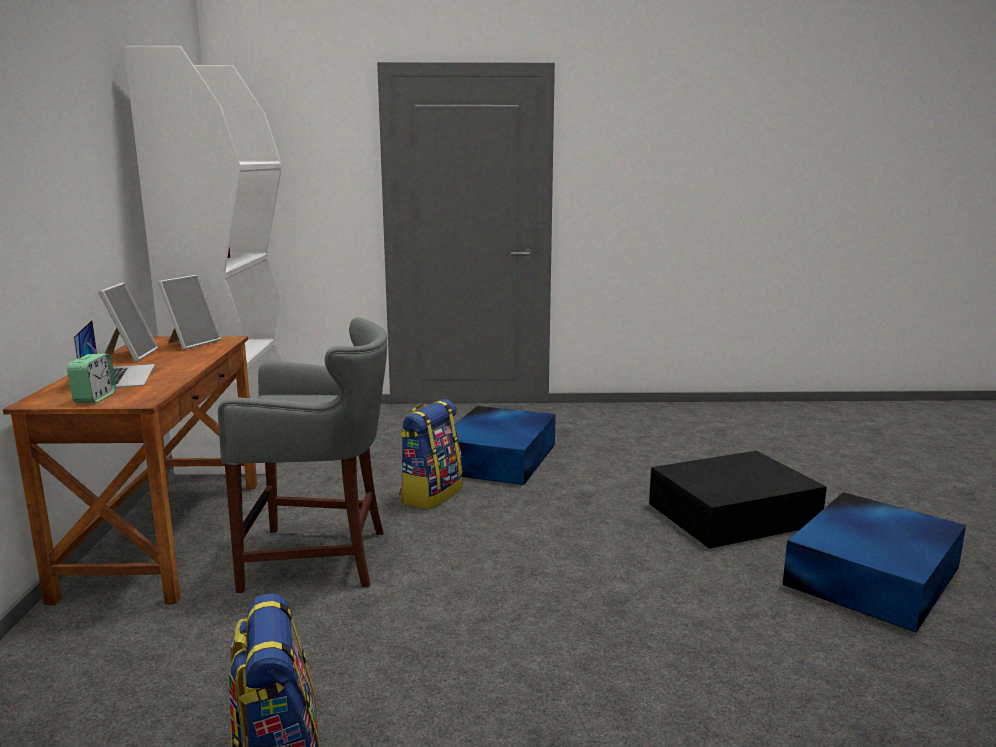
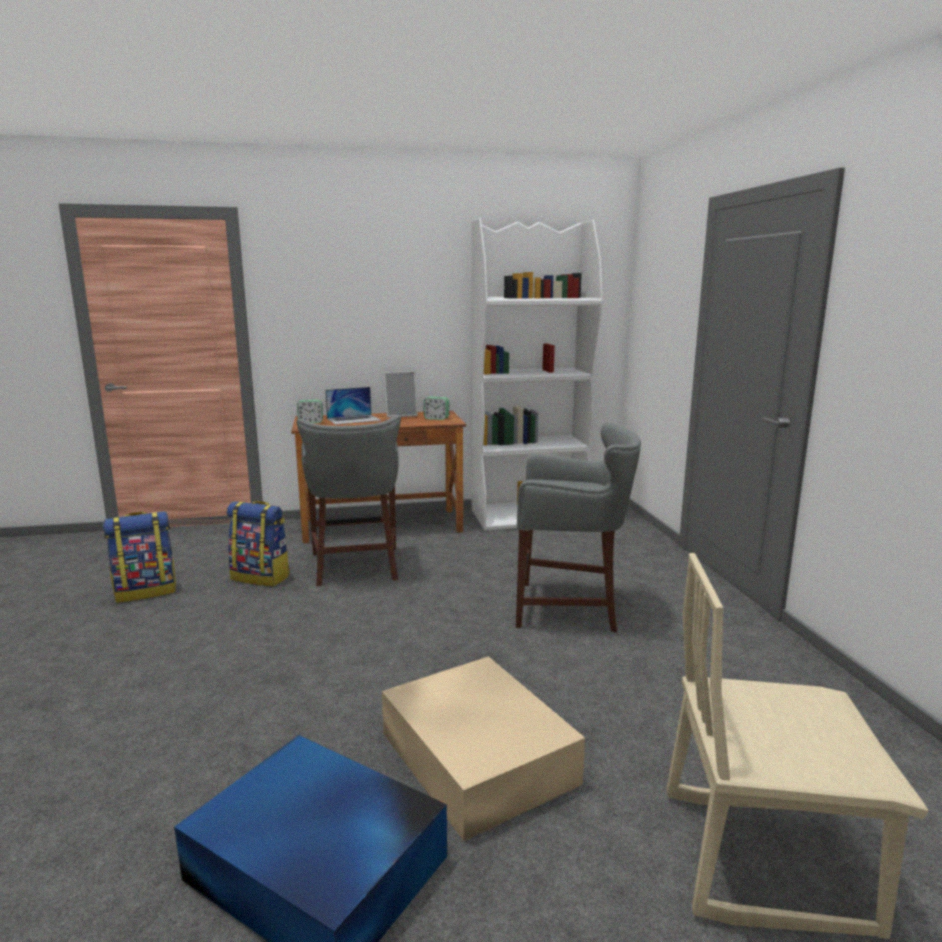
camera: 80 degrees right, 0 degrees up
(191, 343) = (436, 418): picture frame -> alarm clock
(431, 495) = (469, 587): backpack -> backpack (262, 577)
(500, 458) = (570, 608): blue storage box -> grey stool
(730, 514) = (477, 756): black storage box -> beige storage box
(798, 454) = (763, 857): none -> beige chair

